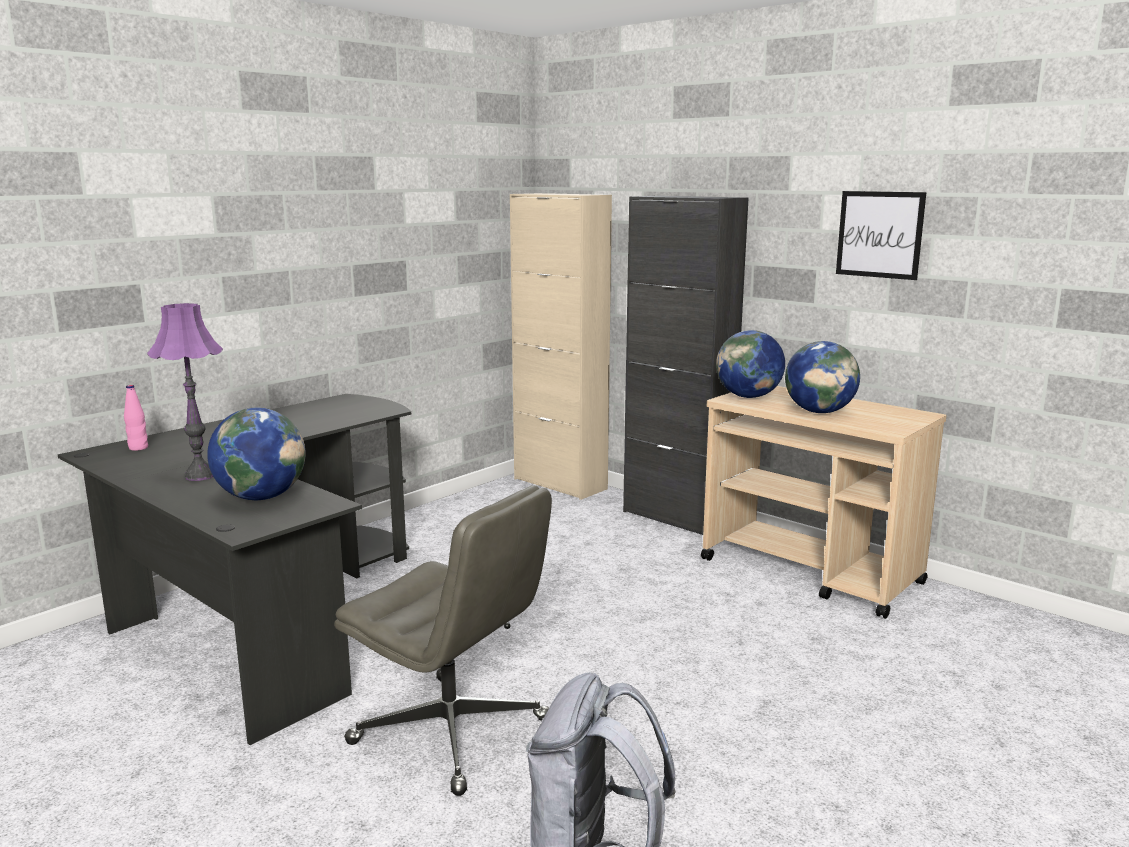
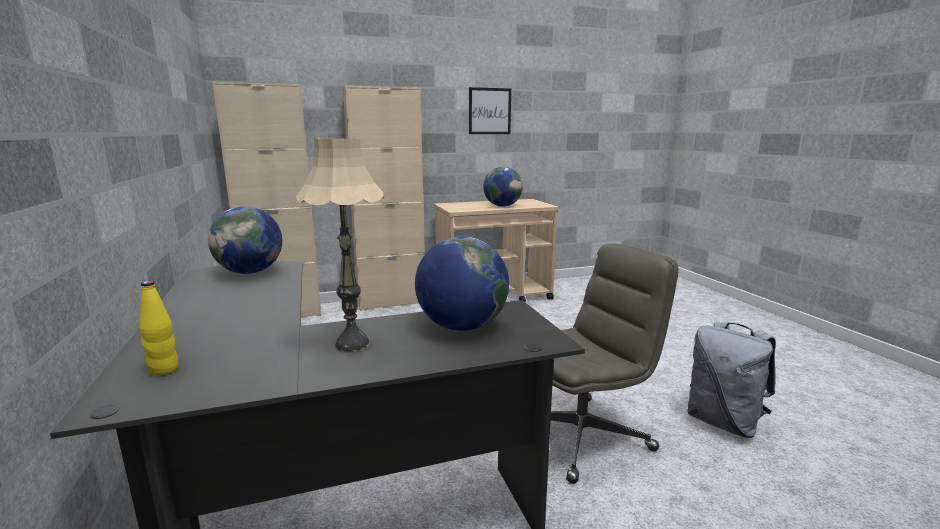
camera: 60 degrees left, 0 degrees up
(138, 448) = (164, 370): pink bottle -> yellow bottle
(200, 476) = (353, 345): purple table lamp -> beige table lamp
(676, 517) = (391, 302): black cabinet -> beige cabinet
(748, 397) = (457, 207): globe -> globe (250, 272)

